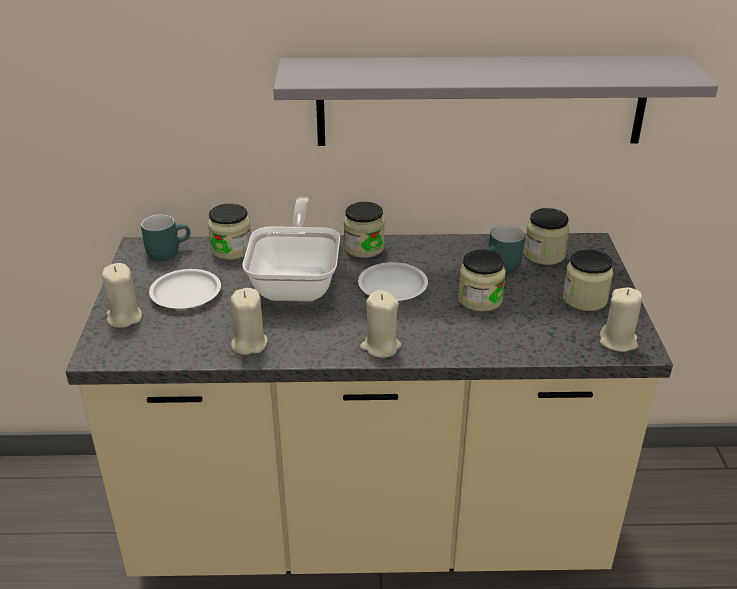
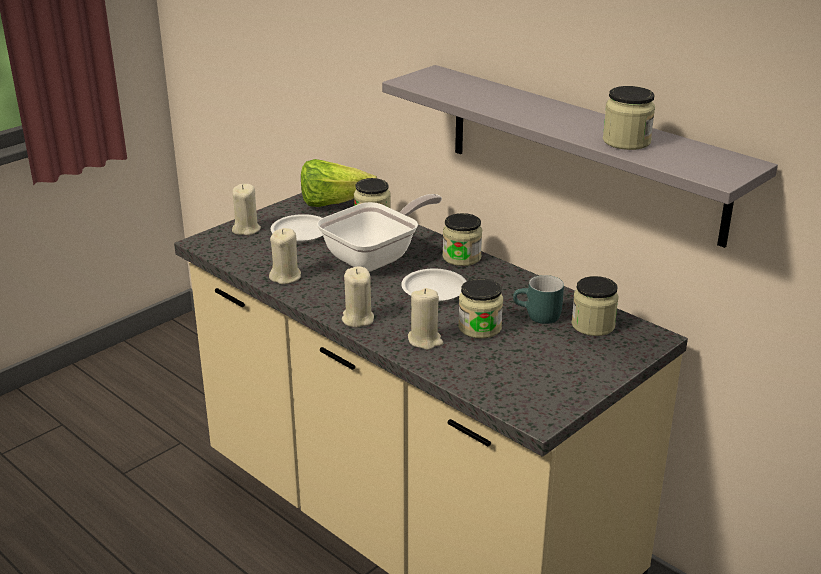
camera: 45 degrees right, 5 degrees down
(167, 251) = (333, 203): turquoise mug -> lettuce
(584, 299) = (562, 368): jar -> jar (626, 141)
(618, 341) = (529, 406): beige candle -> beige candle (425, 340)

